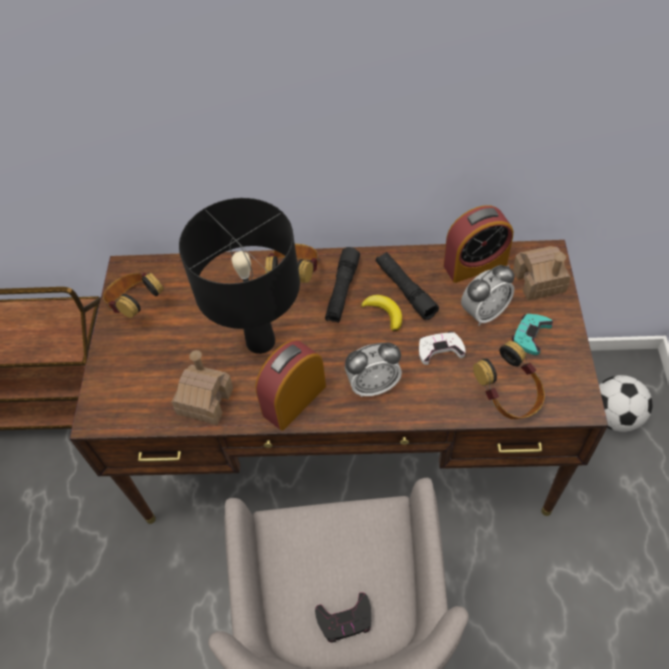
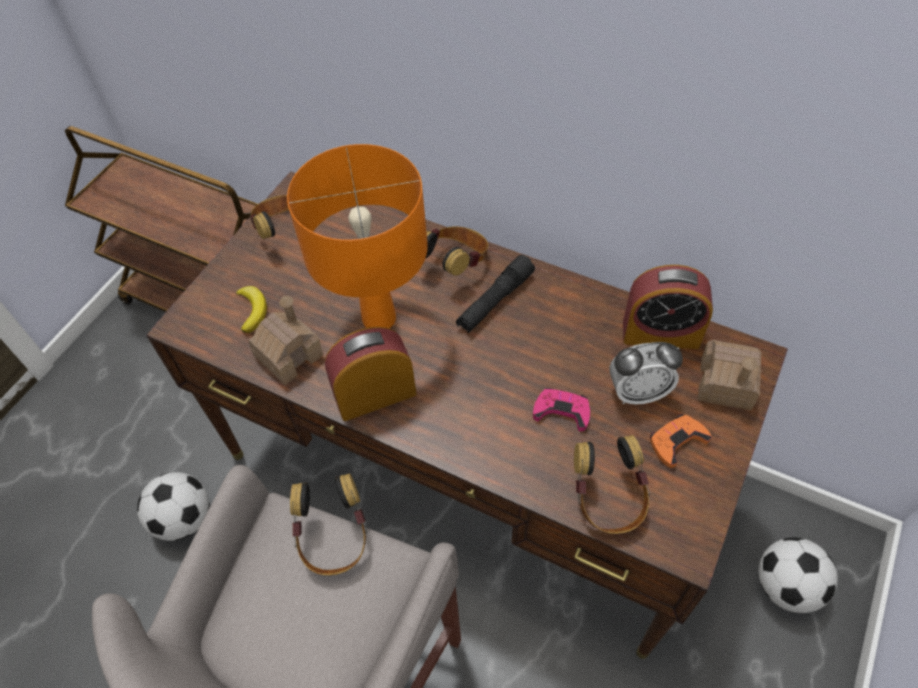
camera: 25 degrees right, 0 degrees up
(134, 593) = (184, 519): none -> football
(260, 342) = (379, 319): black table lamp -> orange table lamp
(329, 520) = (334, 539): none -> headphones
(345, 619) = (285, 652): black game controller -> none
(373, 385) = (465, 417): alarm clock -> none
(384, 313) = (525, 344): banana -> banana (252, 310)
(405, 290) = (563, 328): black flashlight -> none
(440, 349) = (562, 411): white game controller -> pink game controller
(530, 335) = (677, 441): turquoise game controller -> orange game controller

